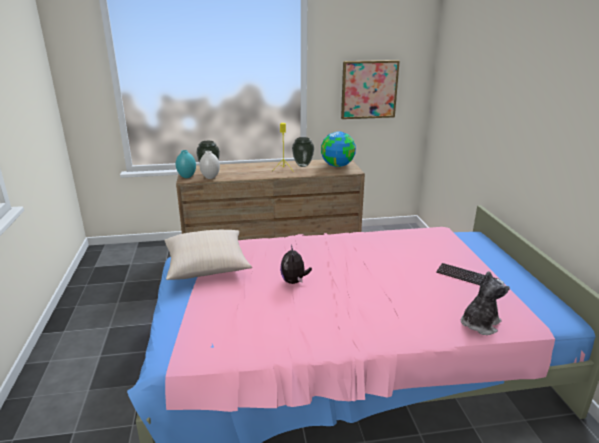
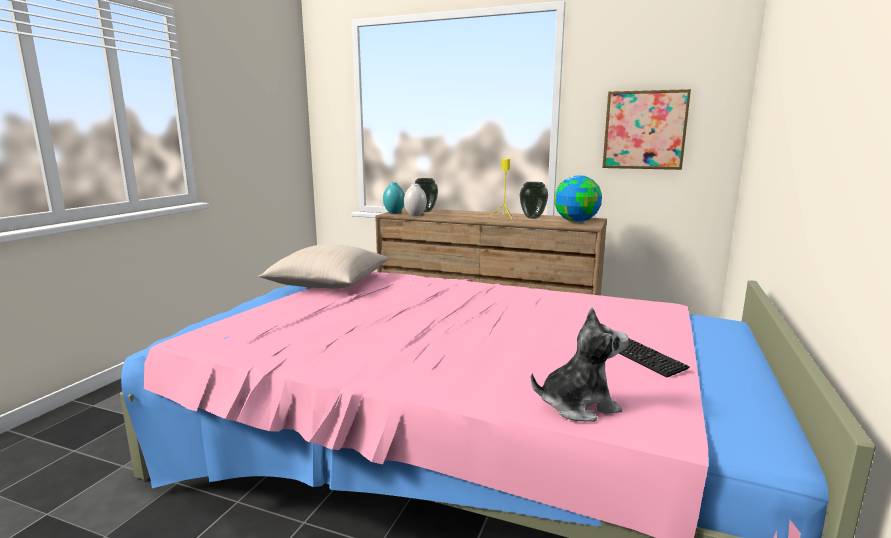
camera: 30 degrees right, 10 degrees down
(294, 281) = (390, 310): plush toy -> none

